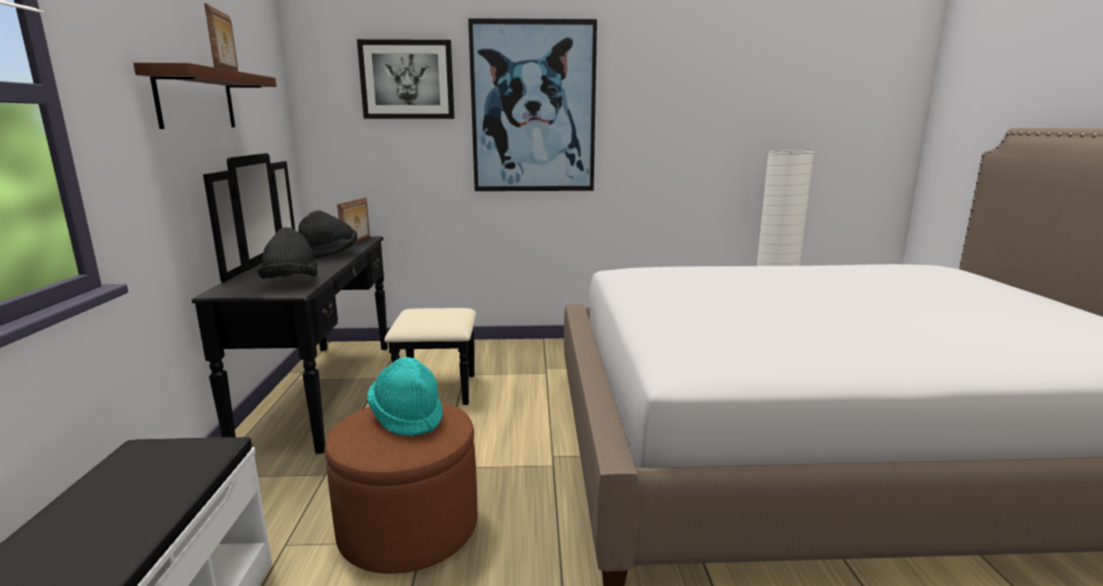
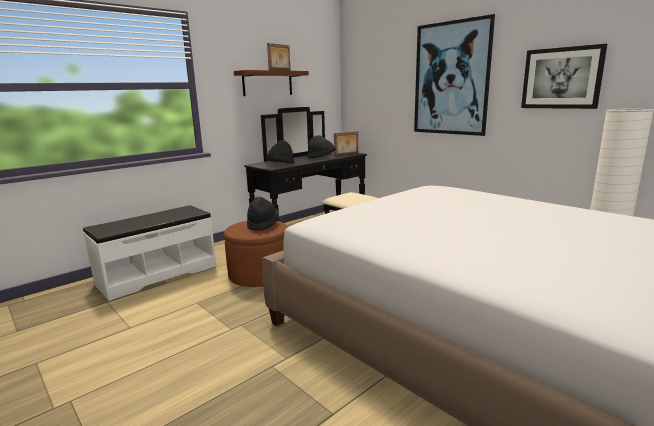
camera: 50 degrees right, 0 degrees up
(407, 80) = (387, 66): picture -> picture (561, 78)
(407, 417) = (263, 225): turquoise hat -> black hat

